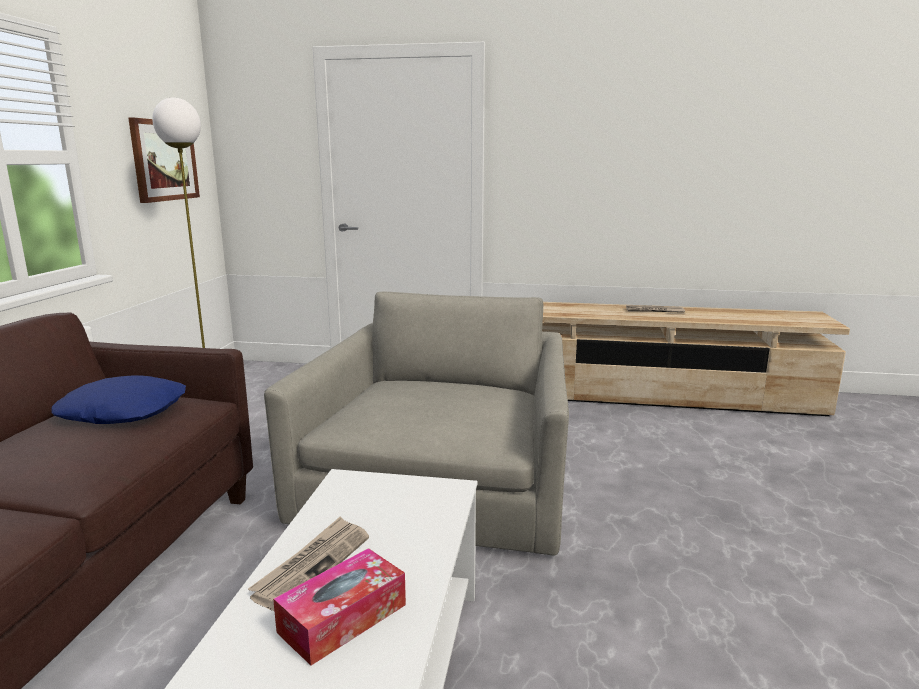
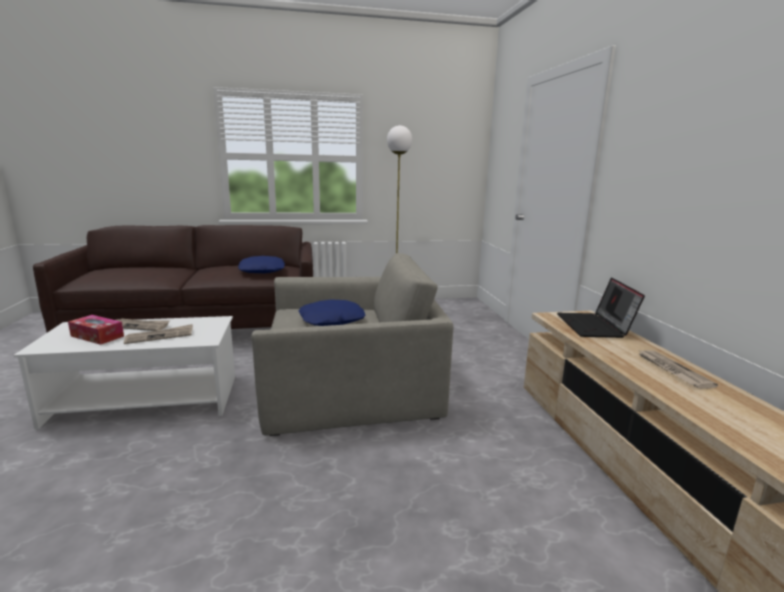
camera: 70 degrees right, 0 degrees up
(164, 160) = (433, 162): picture -> none
(400, 535) = (160, 336): none -> newspaper
(425, 401) = (332, 320): none -> blue pillow
(559, 307) = (595, 326): none -> laptop

